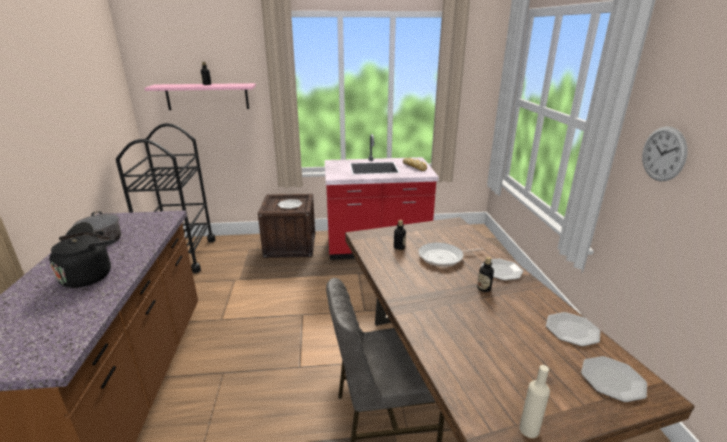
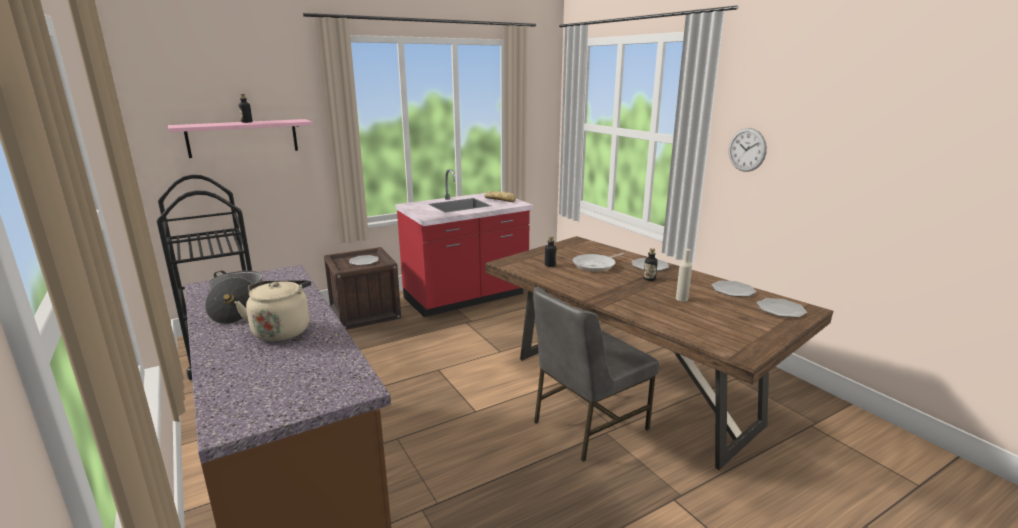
camera: 25 degrees left, 5 degrees down
(89, 276) = (282, 330): black kettle -> beige kettle
(529, 429) = (758, 344): beige bottle -> beige bottle (681, 299)

